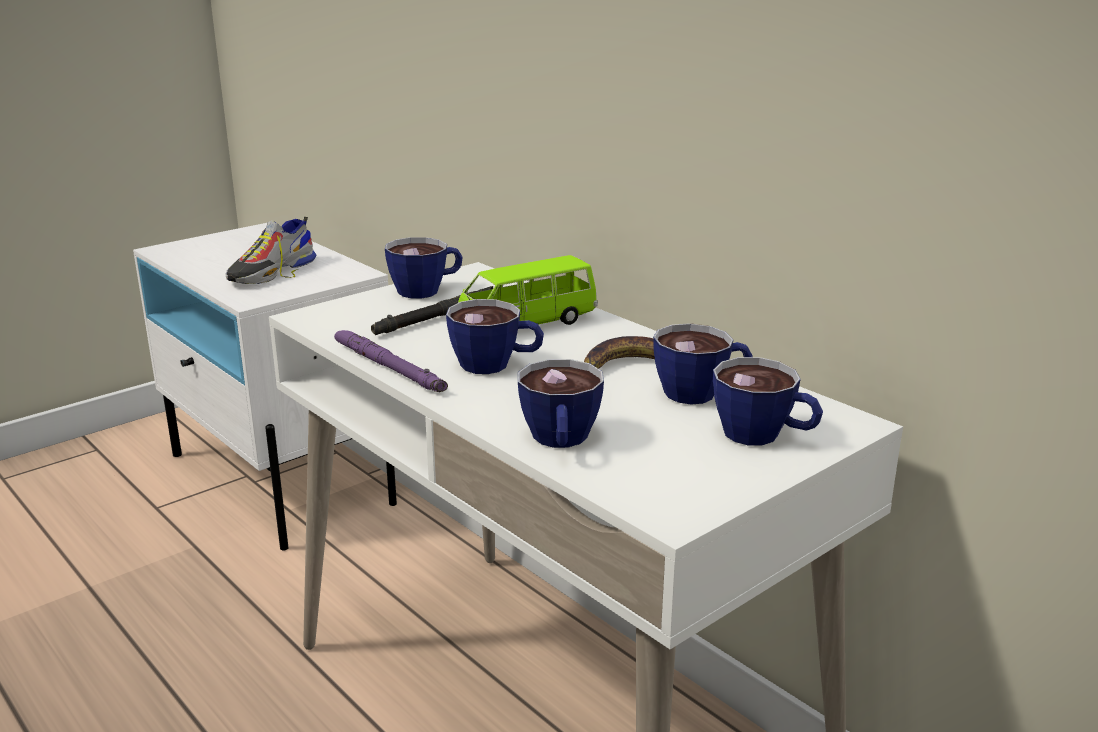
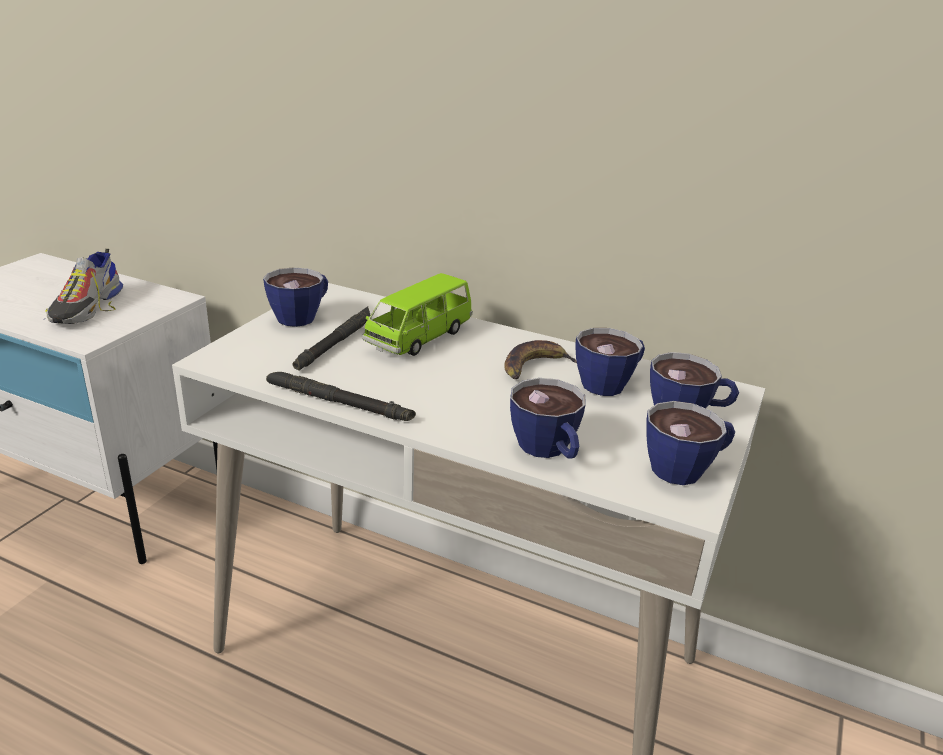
camera: 25 degrees left, 5 degrees up
(388, 368) = (339, 403): purple flashlight -> black flashlight
(496, 365) = (430, 384): cup -> cup (686, 468)

